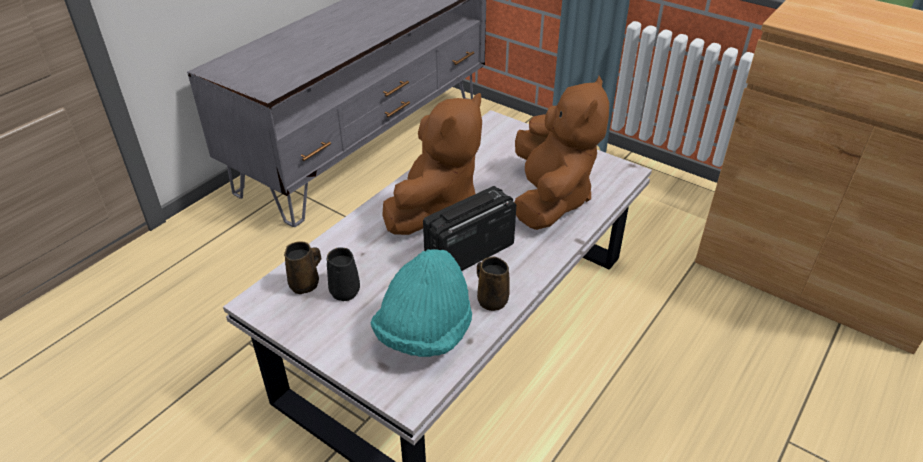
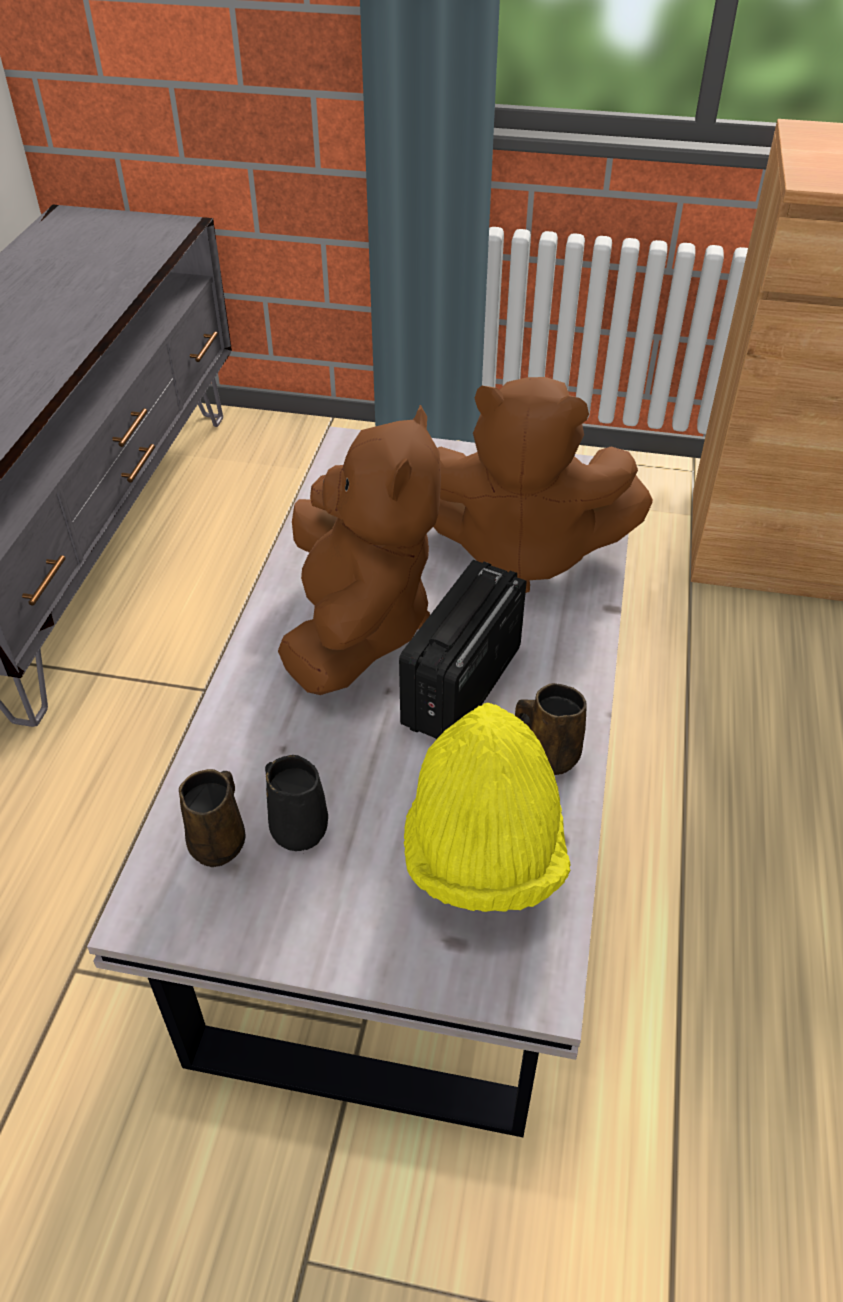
camera: 25 degrees left, 5 degrees up
(425, 332) = (483, 853): turquoise hat -> yellow hat
(550, 199) = (523, 552): brown plush toy -> brown plush toy turned 120 degrees clockwise

